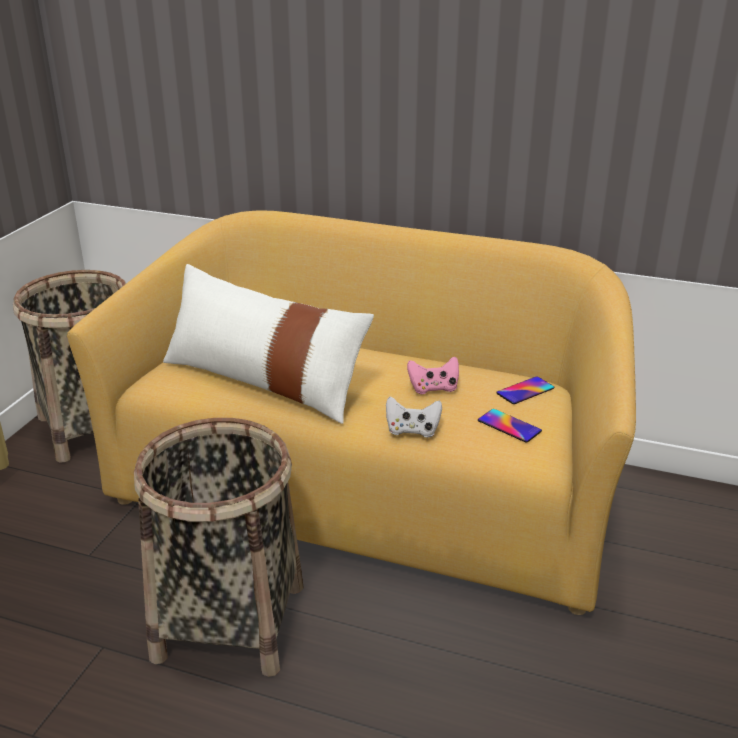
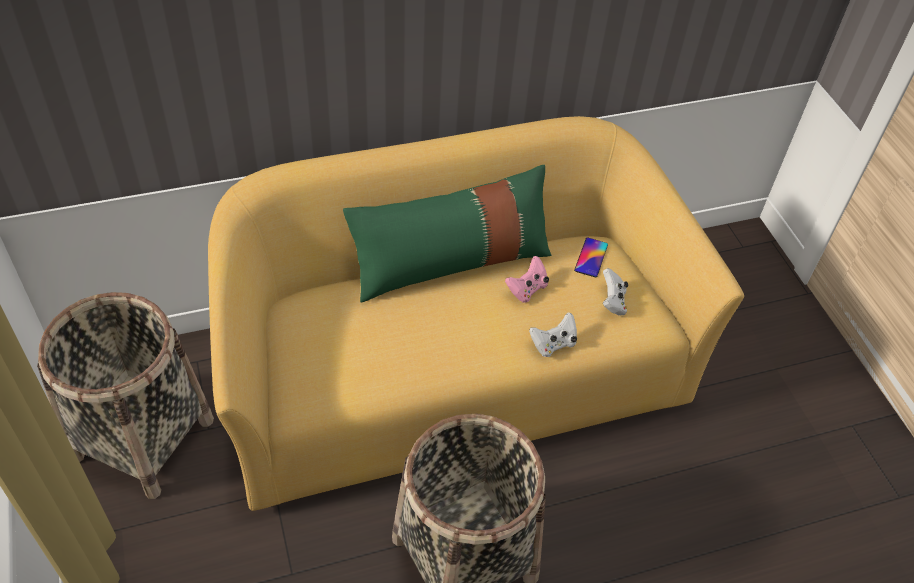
camera: 40 degrees left, 20 degrees up
(264, 380) = (388, 350): white pillow -> none
(387, 350) = (451, 262): none -> green pillow
(509, 426) = (612, 302): phone -> white game controller

